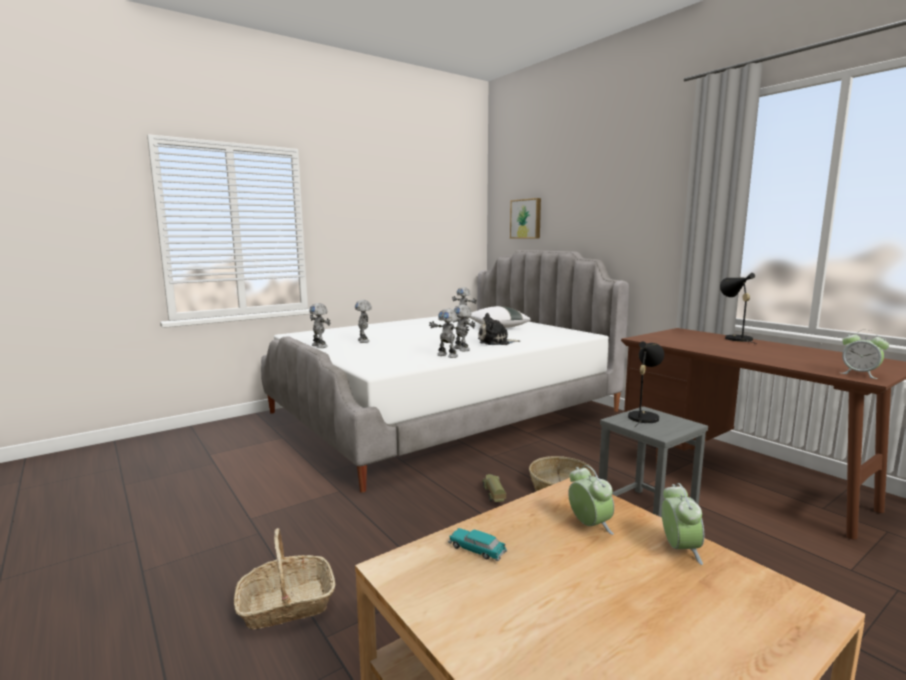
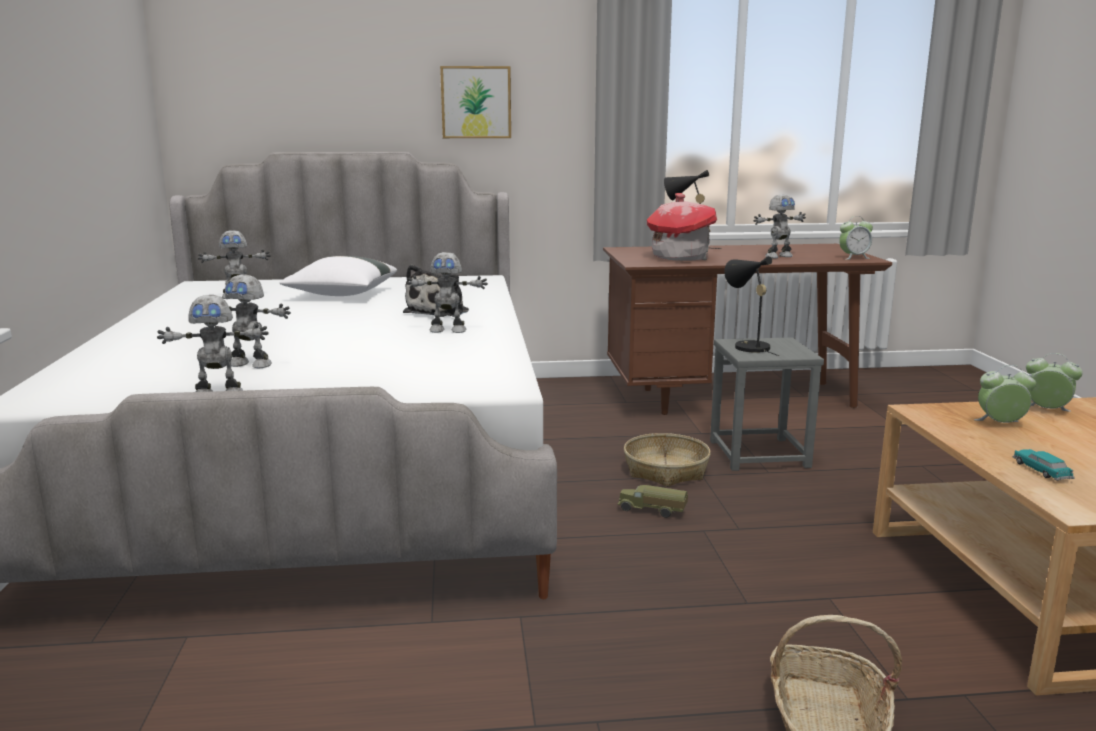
camera: 60 degrees left, 5 degrees up
(448, 355) = (474, 342): toy robot -> toy robot (777, 256)
(476, 549) = (1041, 470): toy car -> toy car turned 105 degrees clockwise
(526, 219) = (274, 93): picture -> picture (476, 102)
(691, 342) = (680, 257): none -> toy house

